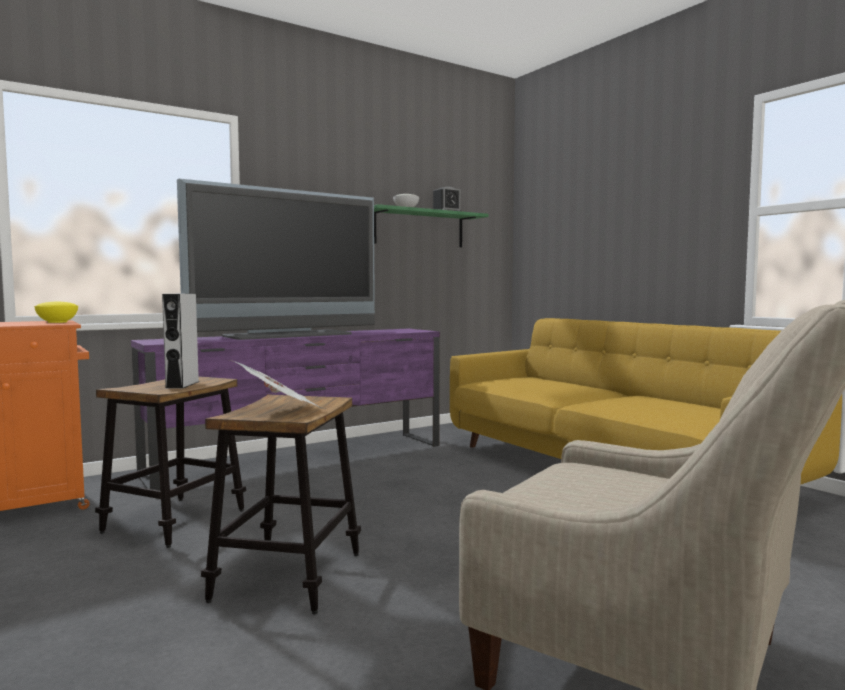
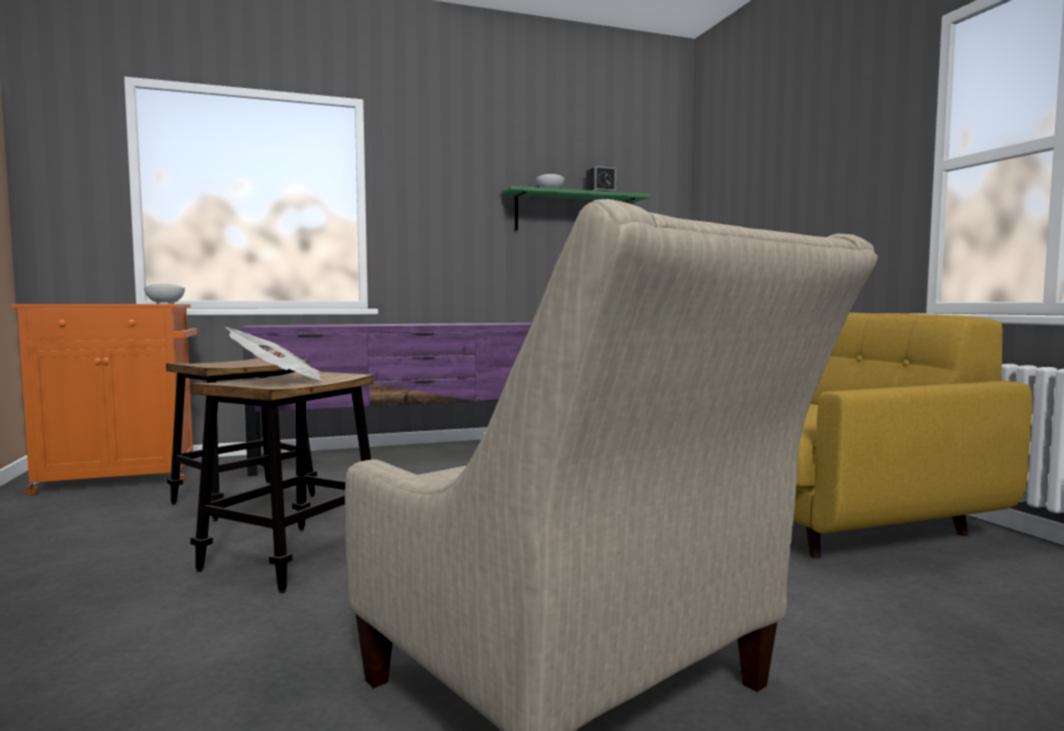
camera: 15 degrees right, 0 degrees up
(57, 322) = (165, 303): yellow bowl -> white bowl
(182, 385) = (249, 363): grey speaker -> none
(288, 335) = (403, 324): television -> none

